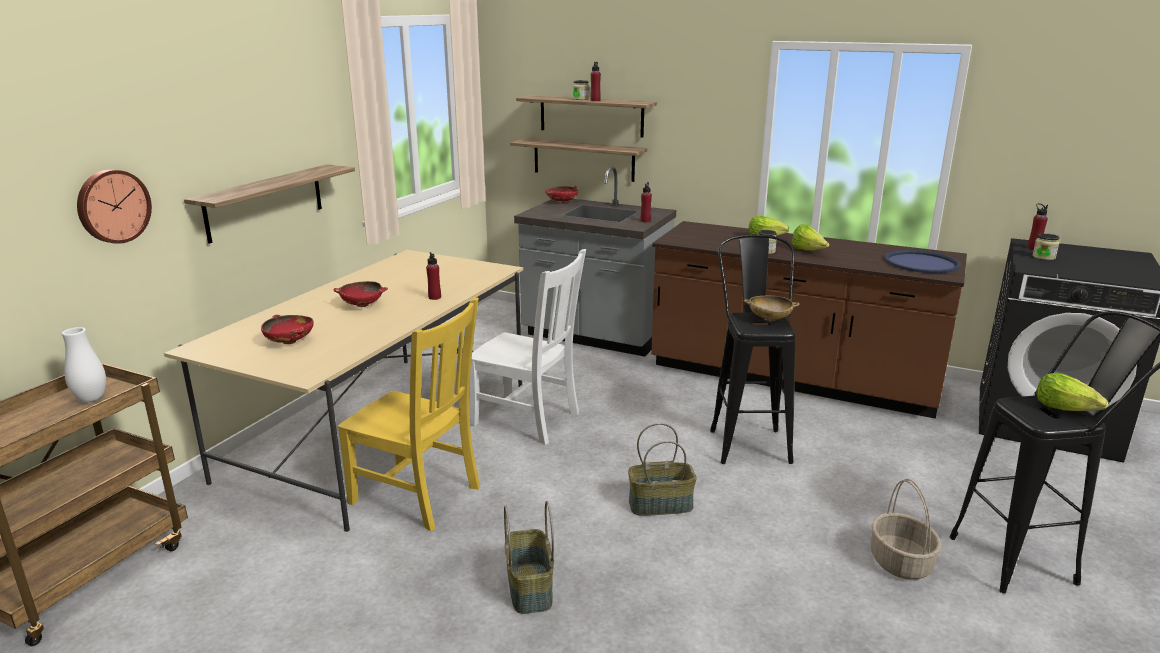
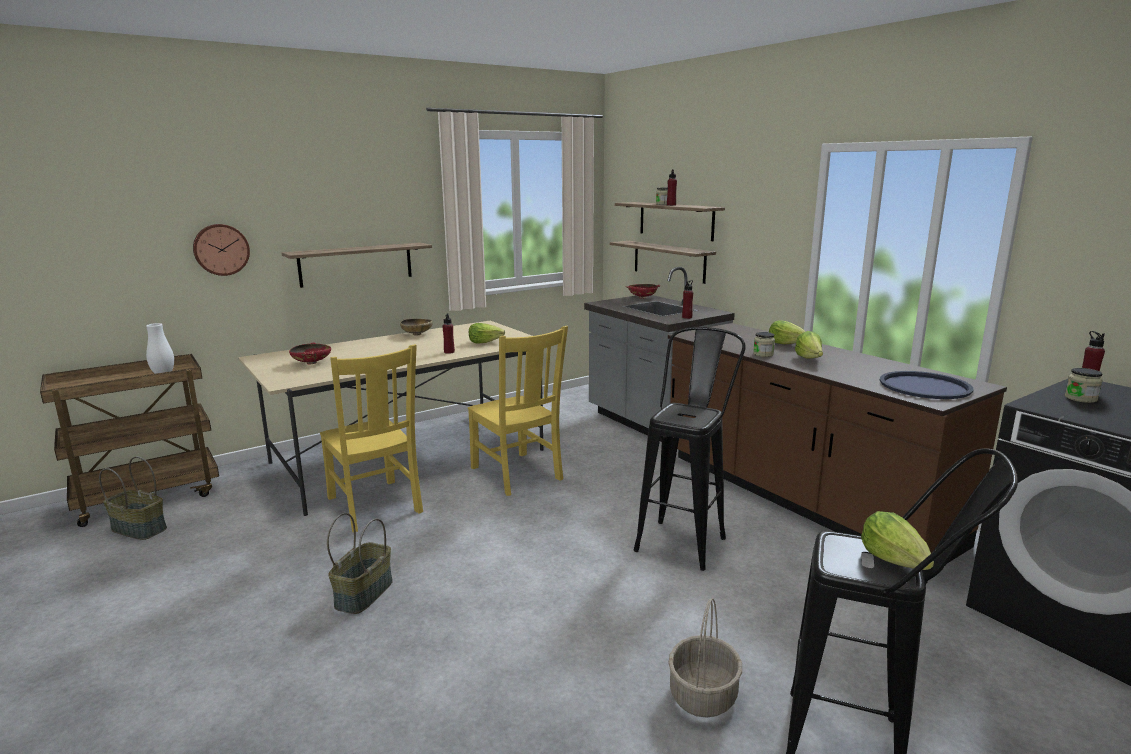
camera: 30 degrees right, 5 degrees down
(362, 305) = (394, 349): red bowl -> none
(453, 278) = (485, 342): none -> lettuce
(528, 420) = (517, 474): white chair -> yellow chair
(661, 504) = (539, 567): basket -> basket (140, 529)
(769, 319) = (699, 413): beige bowl -> beige bowl (417, 334)

